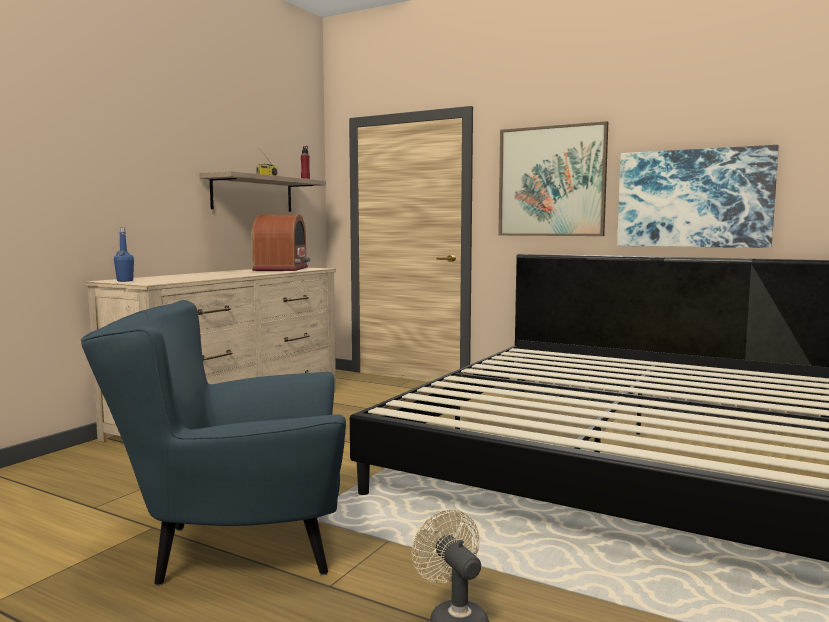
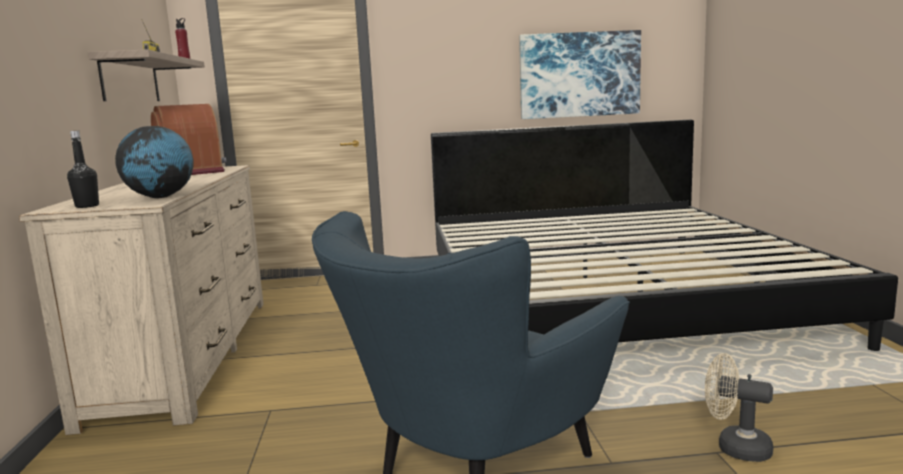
camera: 35 degrees left, 5 degrees up
(125, 281) = (87, 206): blue bottle -> black bottle
(176, 280) = (160, 197): none -> globe
(551, 181) = (455, 61): picture -> none

